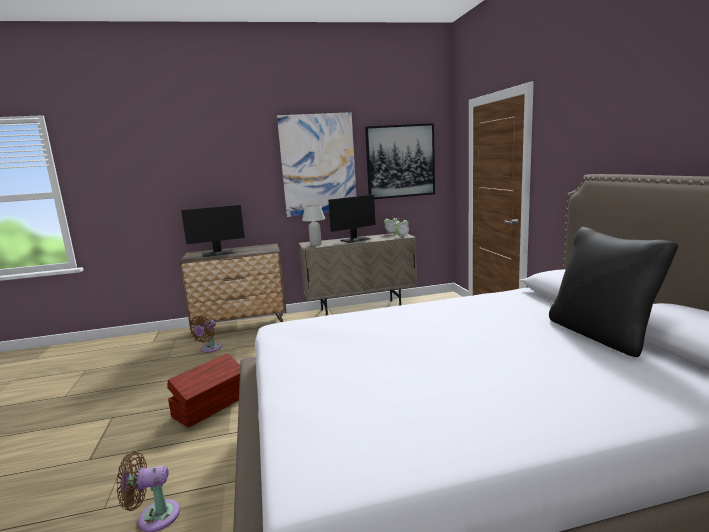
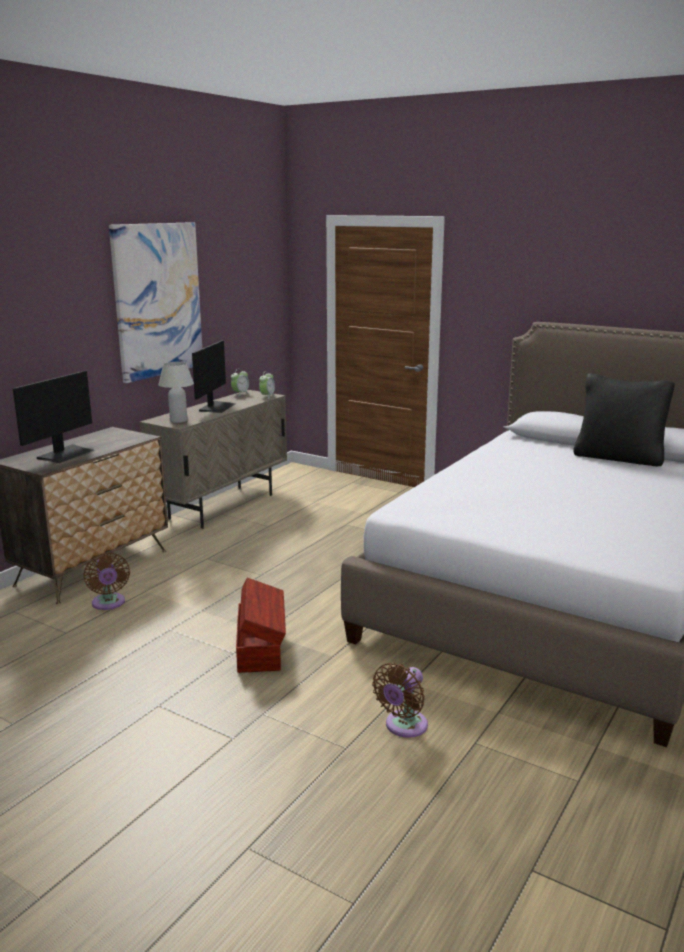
camera: 45 degrees left, 5 degrees up
(400, 161) = (241, 291): picture -> none

